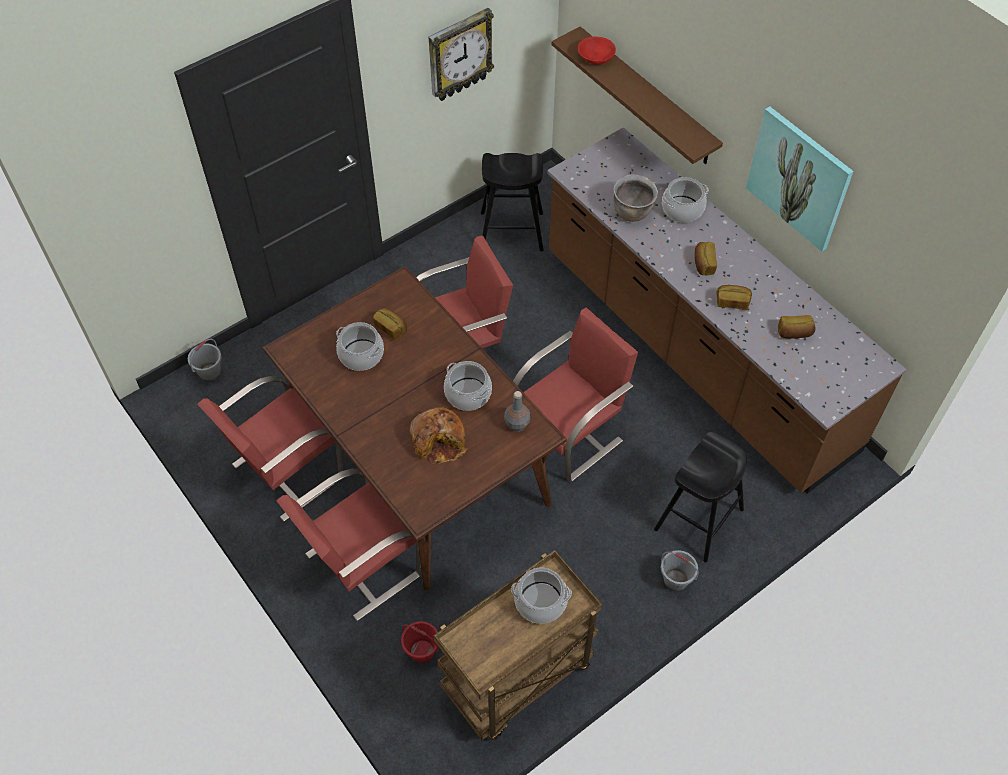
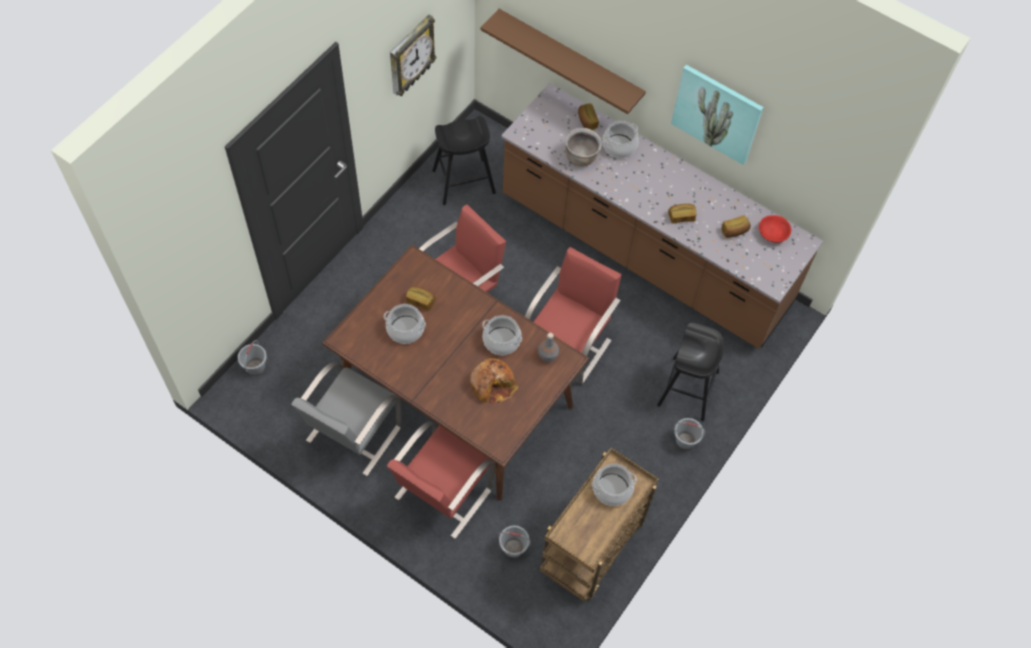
camera: 20 degrees left, 5 degrees up
(285, 471) = (352, 435): red chair -> grey chair
(421, 651) = (513, 548): red bucket -> grey bucket
(595, 58) = (521, 36): red bowl -> red bowl (772, 234)
(703, 264) = (650, 190): bread -> bread (587, 121)

